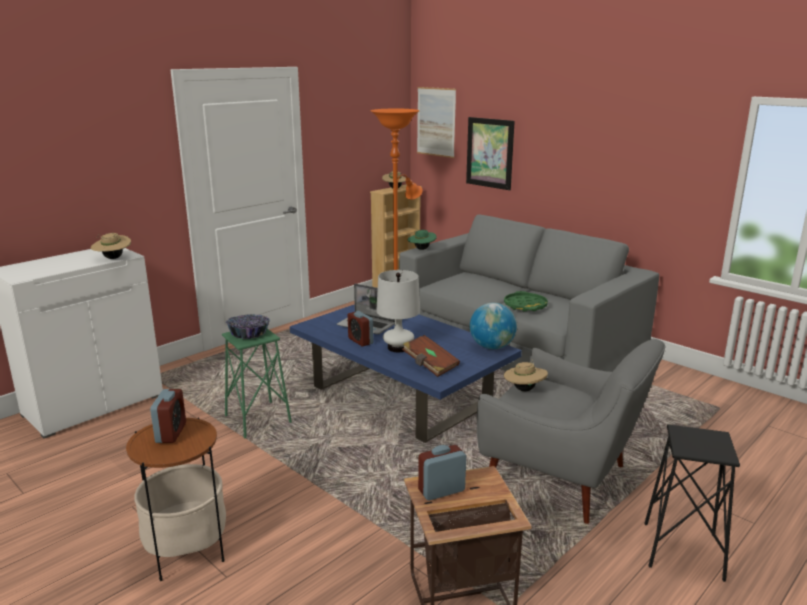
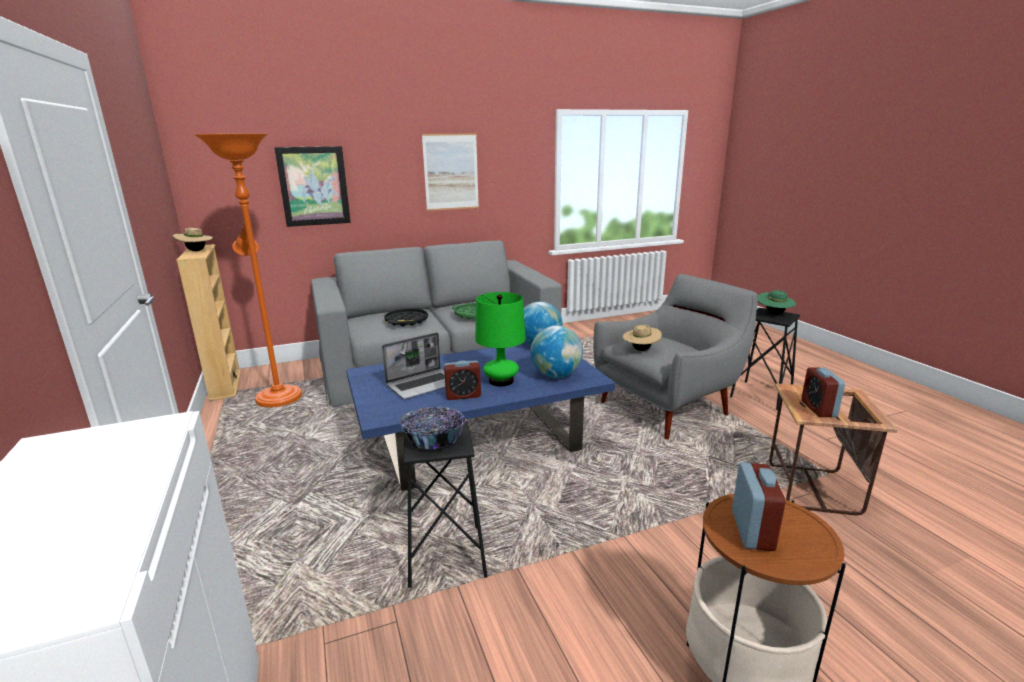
camera: 65 degrees left, 0 degrees up
(113, 258) = (152, 443): beige hat -> none
(171, 433) = (752, 530): alarm clock -> alarm clock turned 75 degrees clockwise
(258, 419) = (445, 555): green stool -> black stool
(398, 347) = (501, 381): white table lamp -> green table lamp
(421, 249) = (330, 301): green hat -> green hat (774, 314)
(430, 365) = (556, 375): brown book -> globe
(436, 122) = (218, 158): picture -> picture (451, 172)
(475, 288) = (406, 321): none -> black tray

